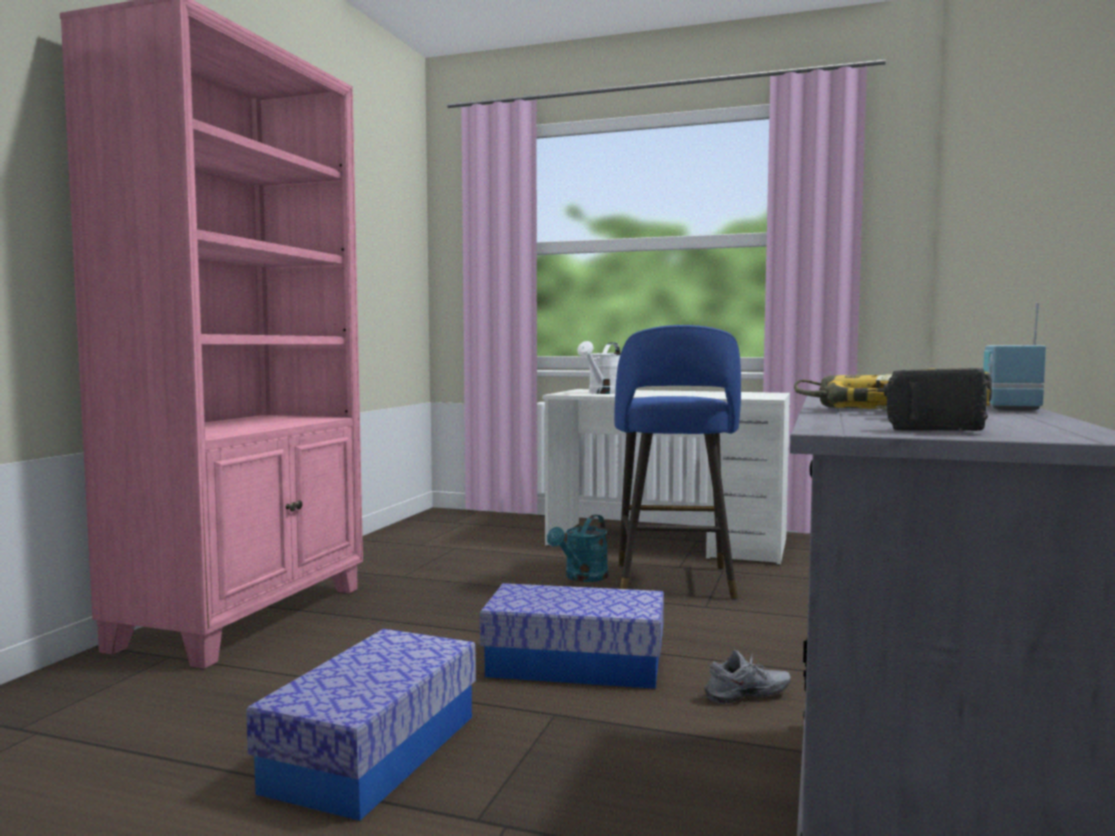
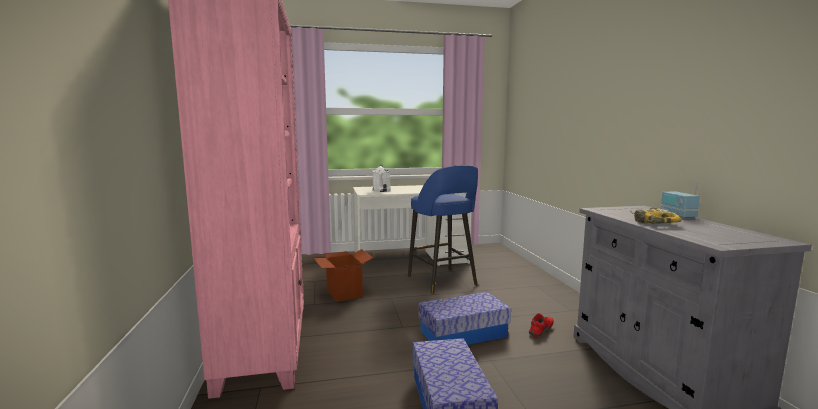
camera: 30 degrees left, 5 degrees up
(471, 570) = (344, 293): none -> cardboard box
(582, 578) = (401, 286): turquoise watering can -> none
(748, 697) = (542, 331): grey shoe -> red shoe
(918, 423) = (713, 235): power drill -> none

